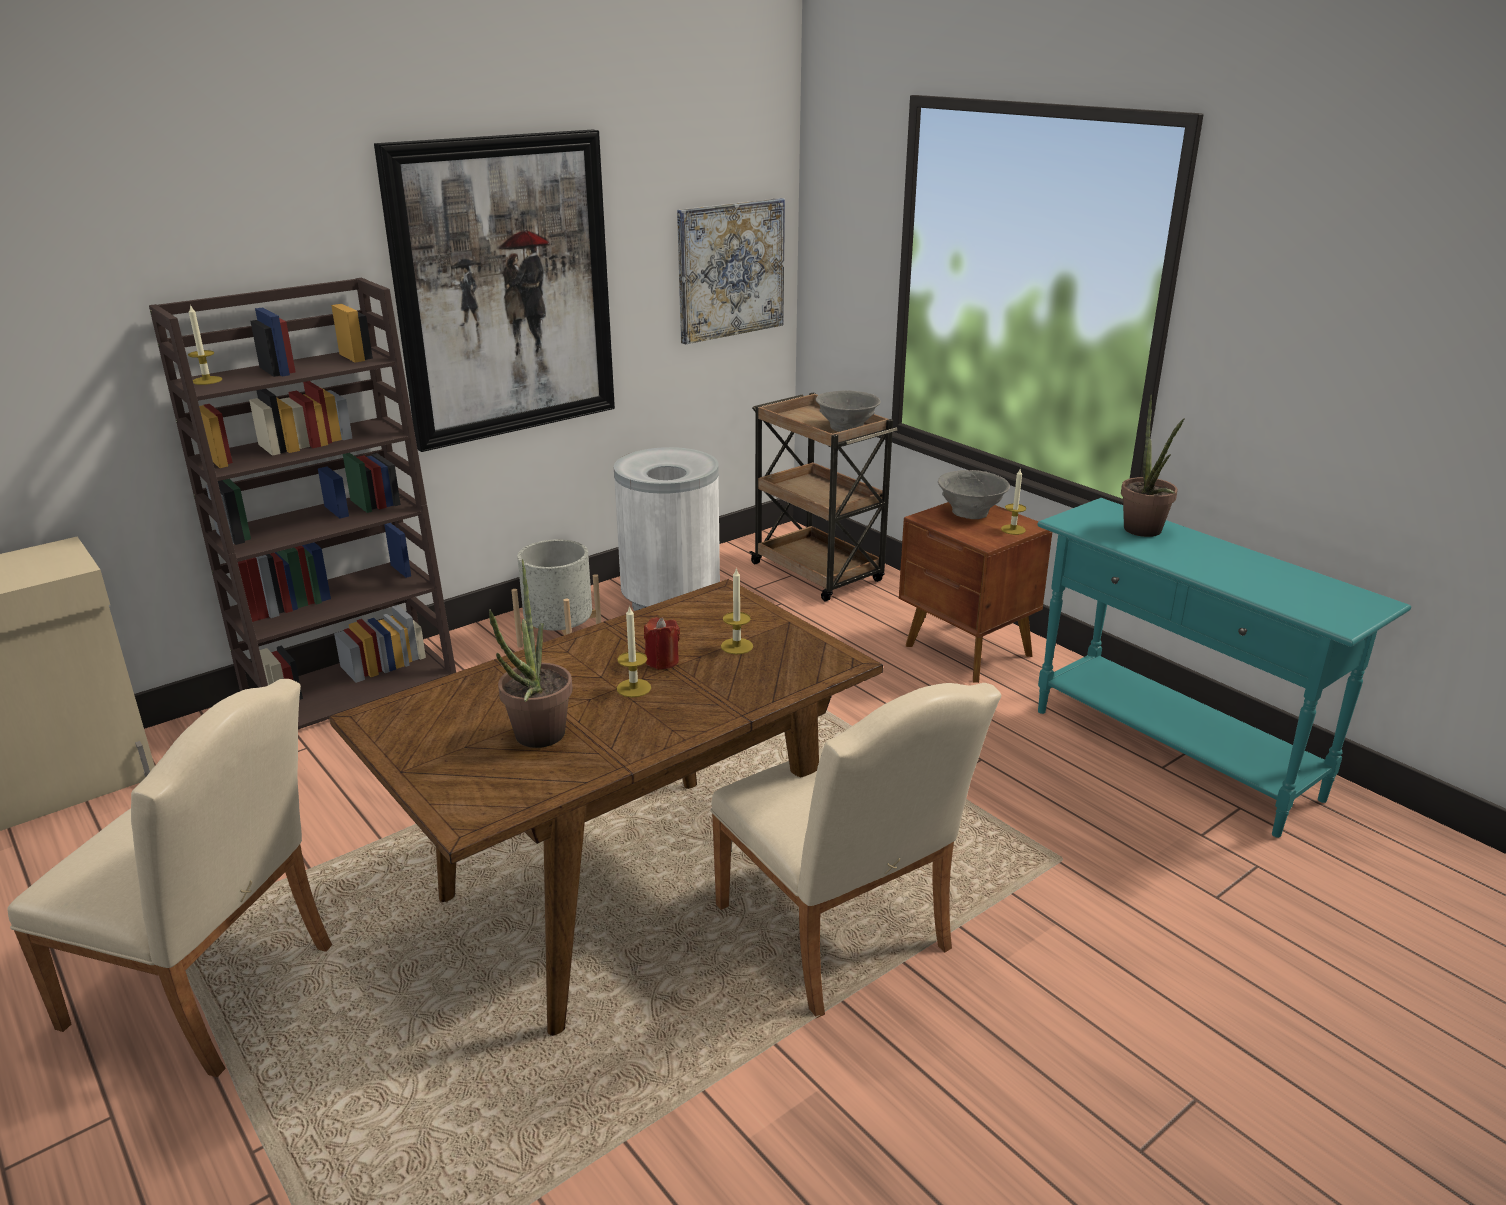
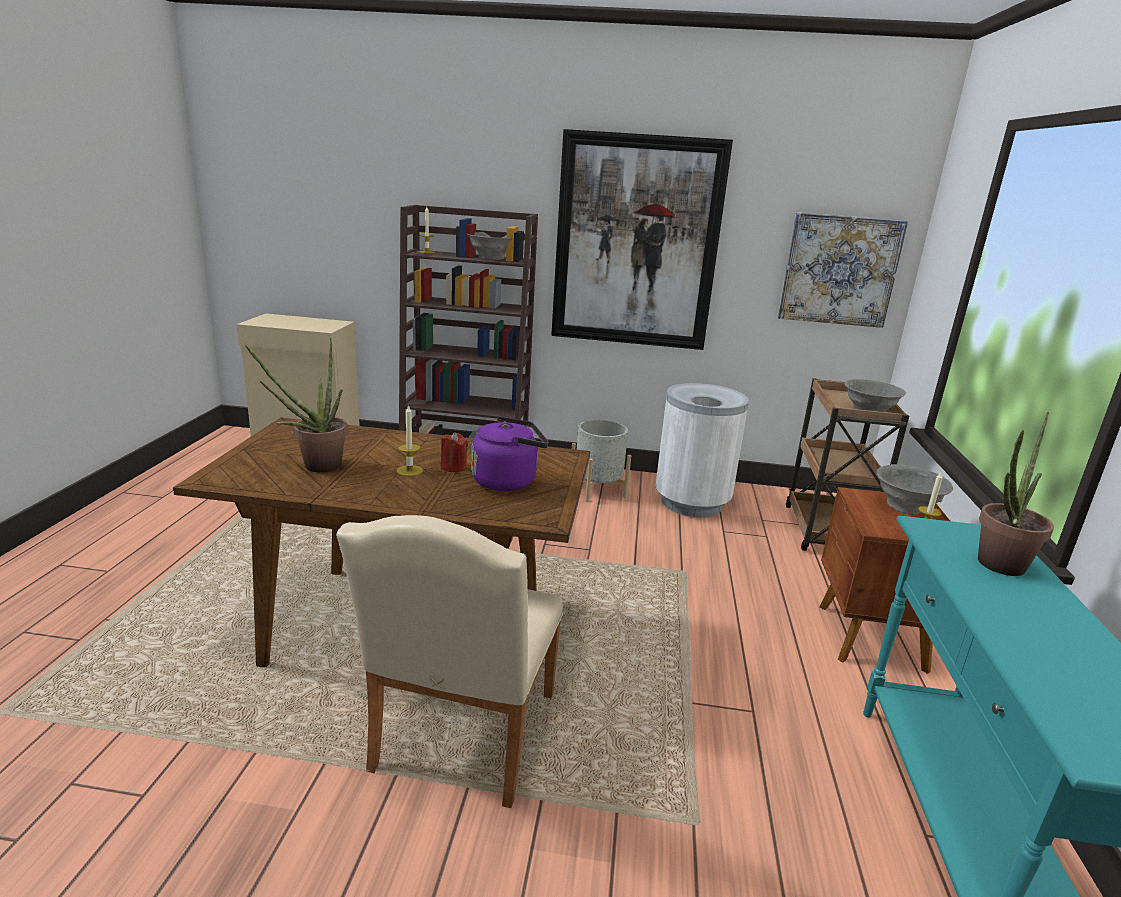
camera: 45 degrees right, 5 degrees down
(213, 991) = (208, 550): beige chair -> none
(322, 363) = (491, 258): none -> grey bowl
(736, 646) = (508, 481): candle -> purple kettle

